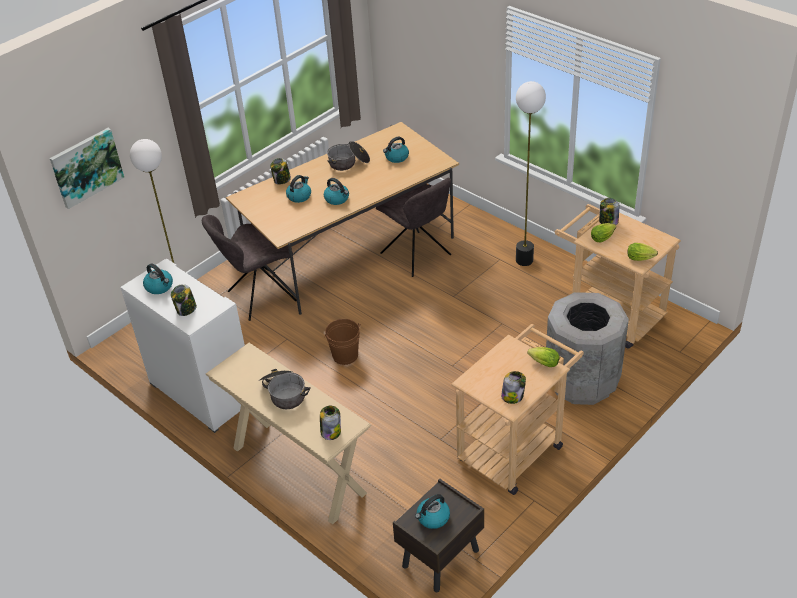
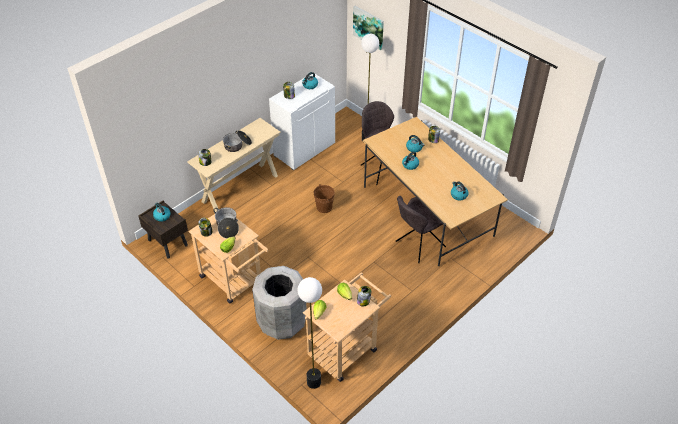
camera: 90 degrees right, 5 degrees up
(348, 163) = (452, 171): cooking pot -> cooking pot (227, 226)
(524, 260) = (410, 305): floor lamp -> floor lamp (313, 382)

